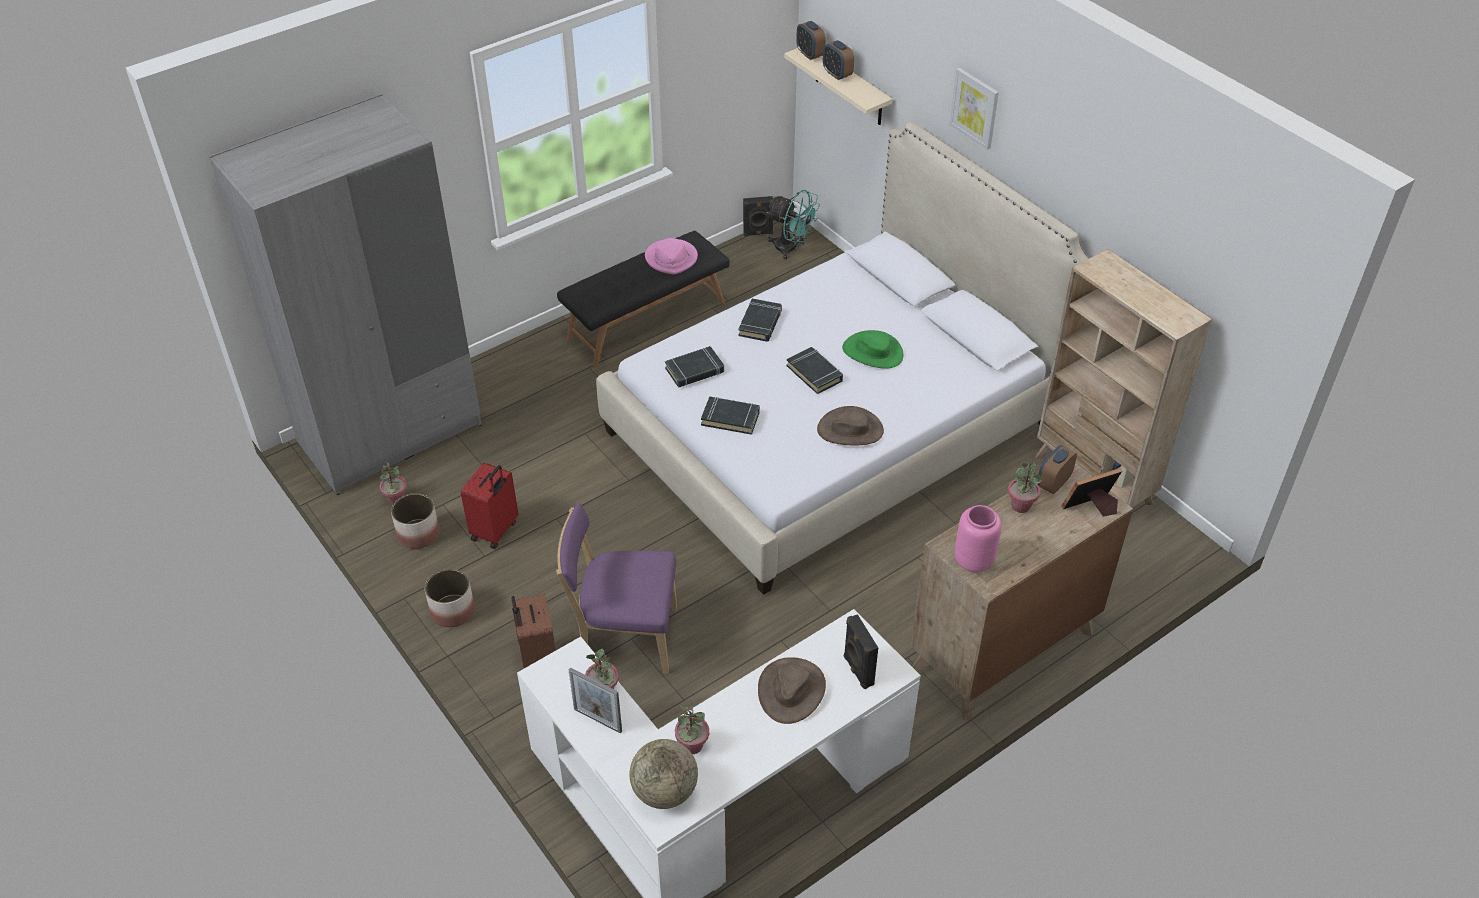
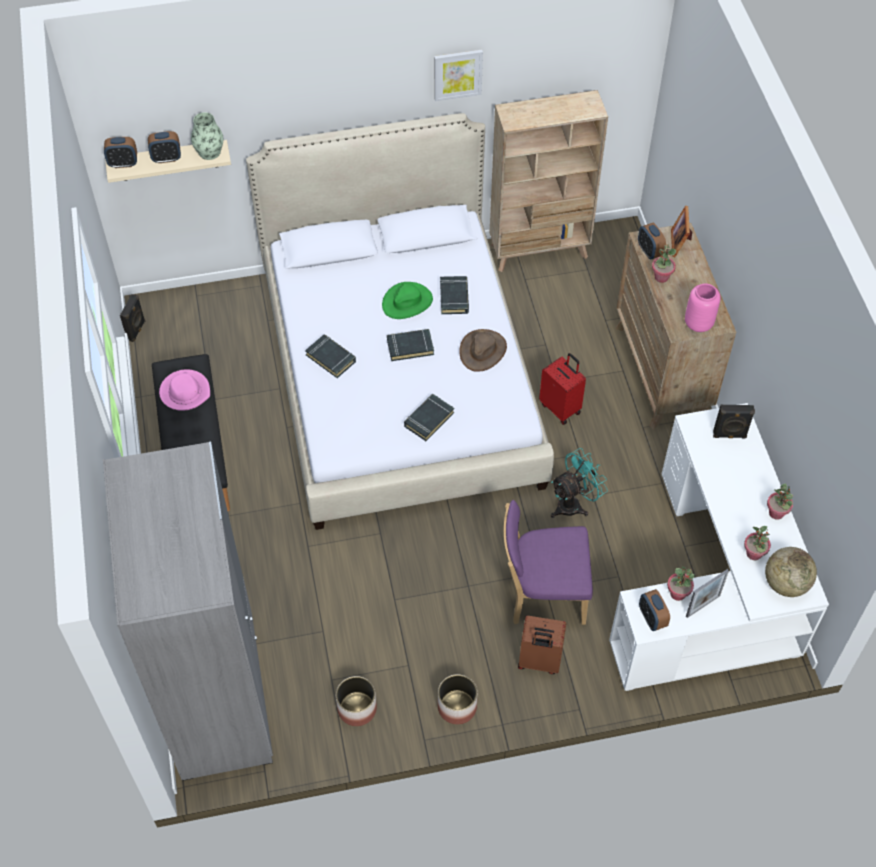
camera: 65 degrees left, 10 degrees up
(396, 499) = (305, 715): potted plant -> potted plant (776, 513)
(495, 531) = (385, 648): red suitcase -> red suitcase (561, 408)
(557, 676) = (652, 618): none -> alarm clock
(624, 637) = (542, 594): purple chair -> purple chair turned 60 degrees clockwise
(695, 370) = (362, 421): black book -> black book (454, 297)
(791, 249) = (173, 316): turquoise fan -> turquoise fan (573, 503)
(791, 690) = (730, 479): brown hat -> none
(867, 94) = (209, 152): none -> vase
(975, 107) = (325, 92): picture -> picture (457, 74)

